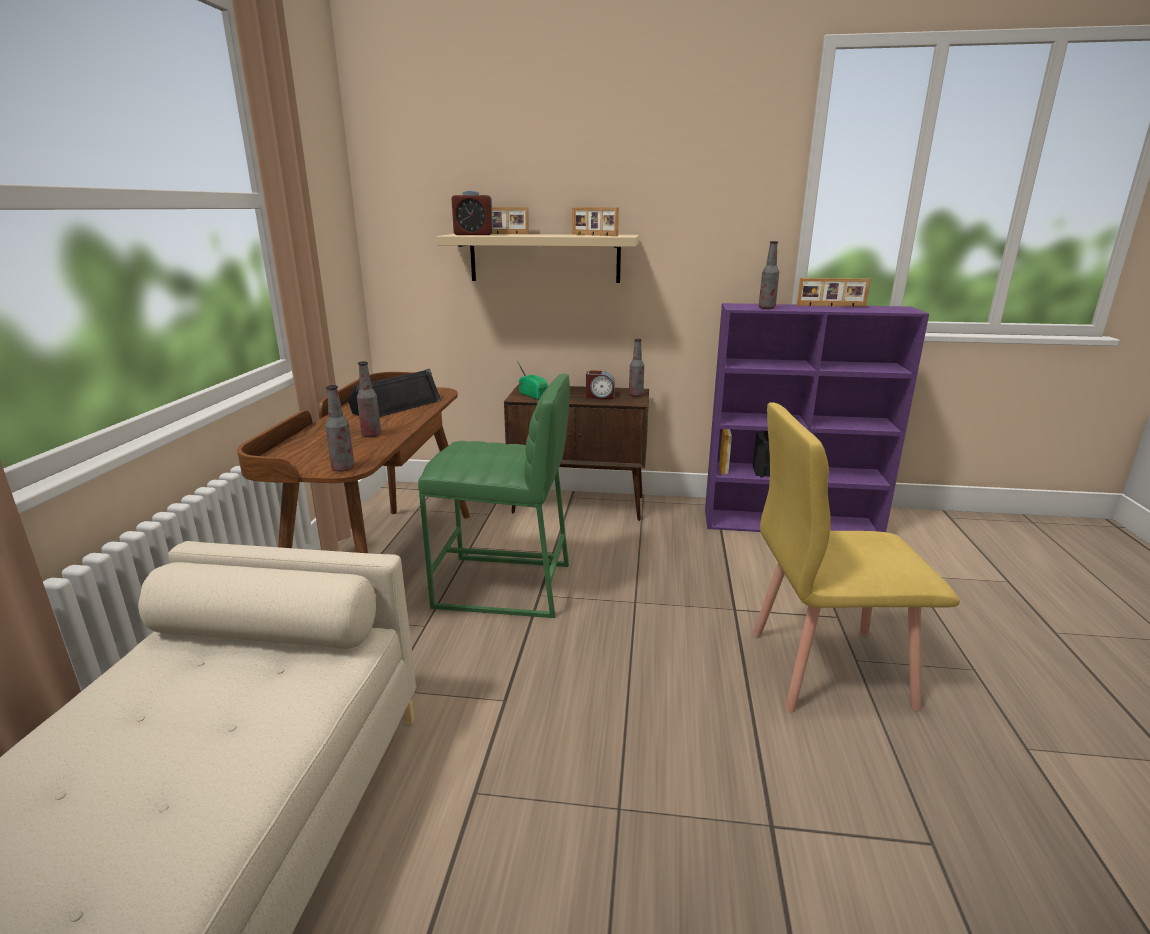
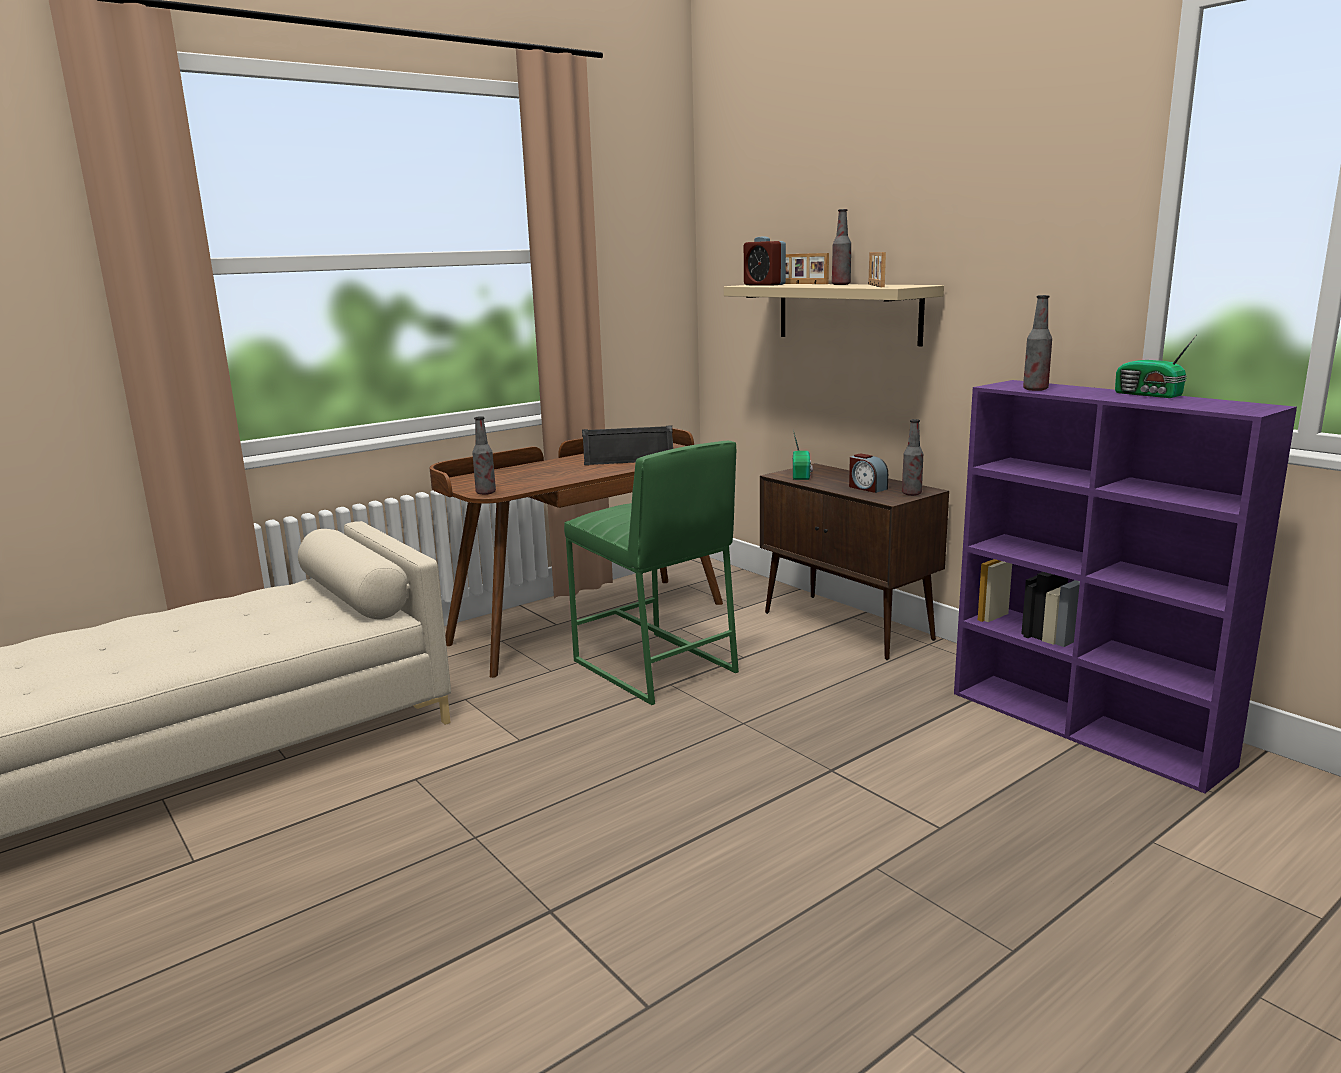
camera: 45 degrees right, 5 degrees down
(371, 435) = (557, 475): bottle -> bottle (841, 284)
(827, 667) = (829, 856): yellow chair -> none
(831, 306) = (1149, 395): picture frame -> radio

